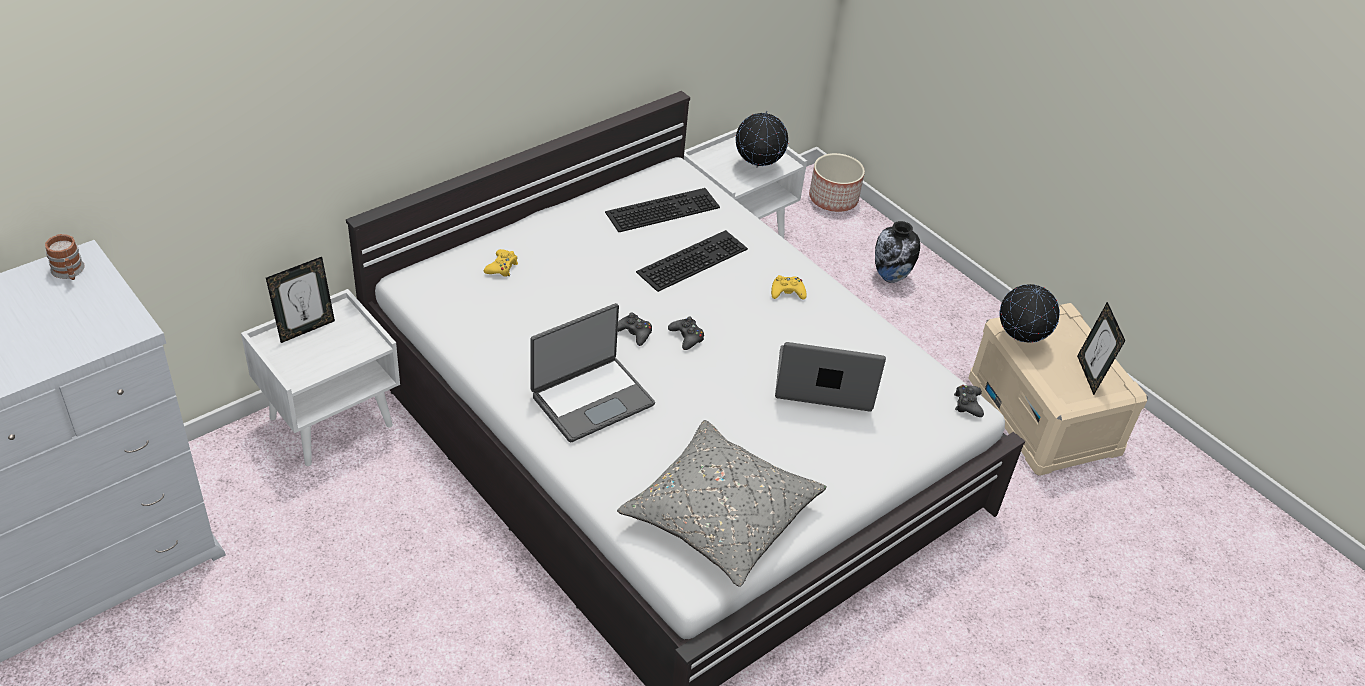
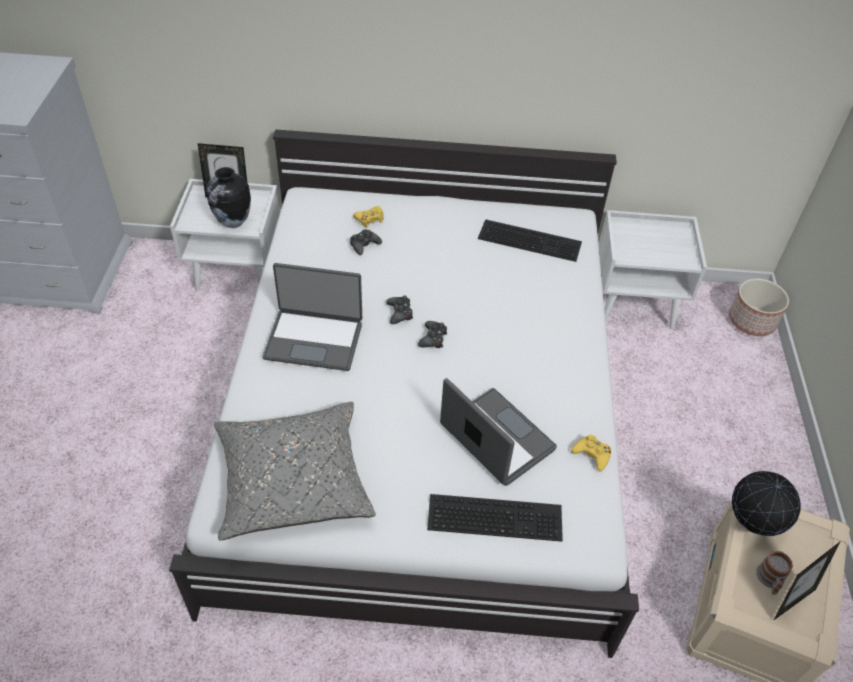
camera: 45 degrees right, 5 degrees up
(69, 272) = (35, 68): mug -> mug (770, 580)
(692, 259) = (508, 286): keyboard -> keyboard (496, 515)
(758, 167) = (661, 252): globe -> none
(787, 292) = (552, 352): yellow game controller -> yellow game controller (592, 455)
(891, 277) = (735, 407): vase -> vase (233, 223)
(967, 404) = (599, 538): black game controller -> black game controller (364, 245)

